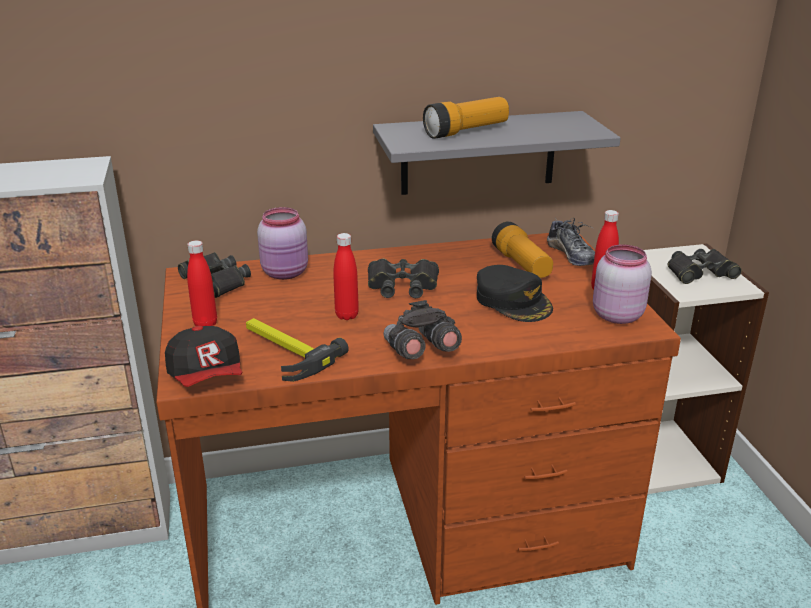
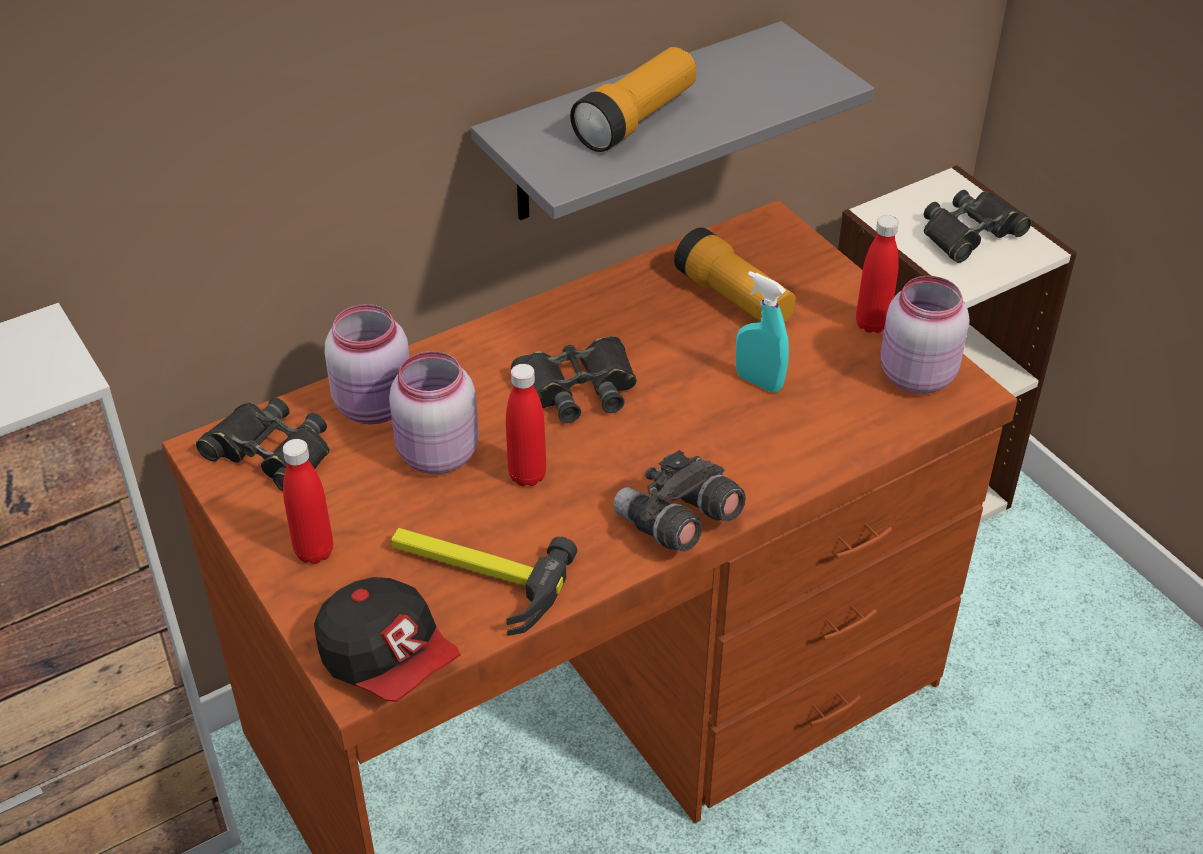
camera: 20 degrees left, 15 degrees up
(302, 298) = (435, 455): none -> pink jar
(513, 301) = (759, 382): black cap -> turquoise spray bottle
(572, 255) = (798, 260): shoe -> none

